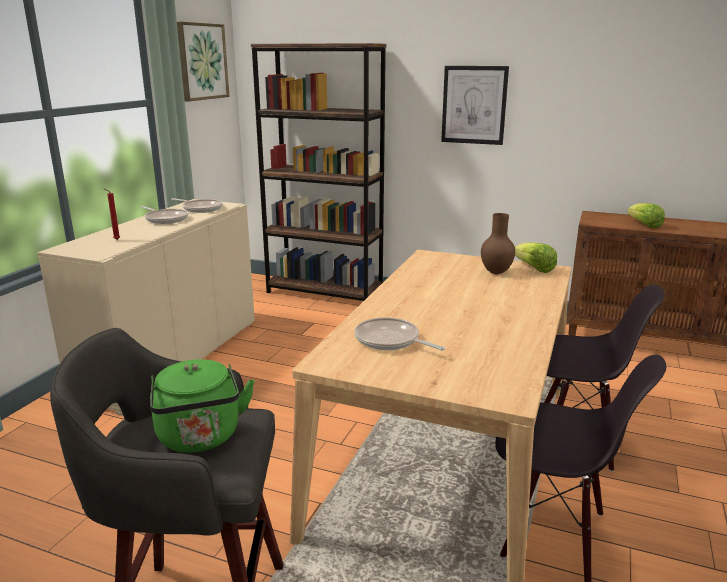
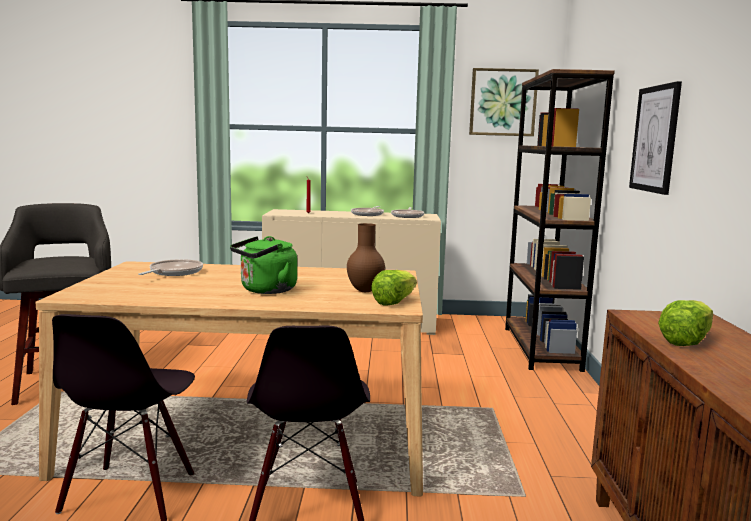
camera: 70 degrees right, 10 degrees down
(200, 438) = (54, 261): green kettle -> green kettle (265, 290)

